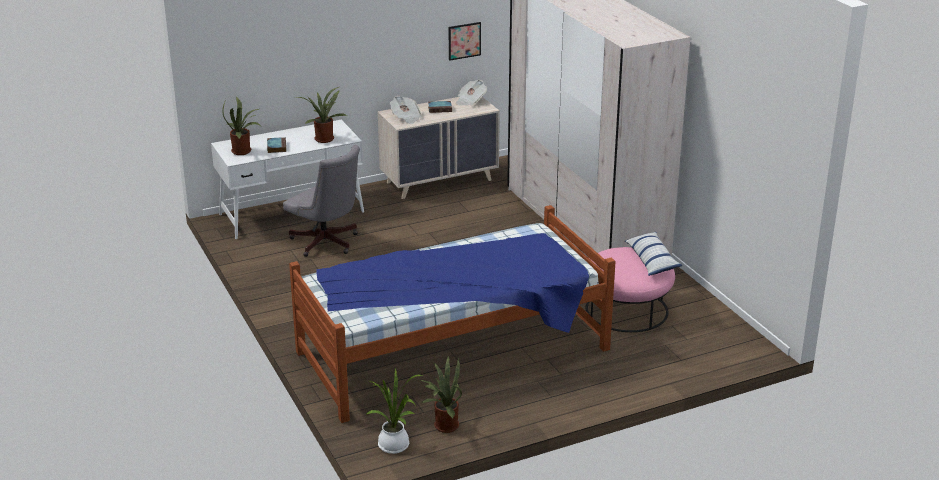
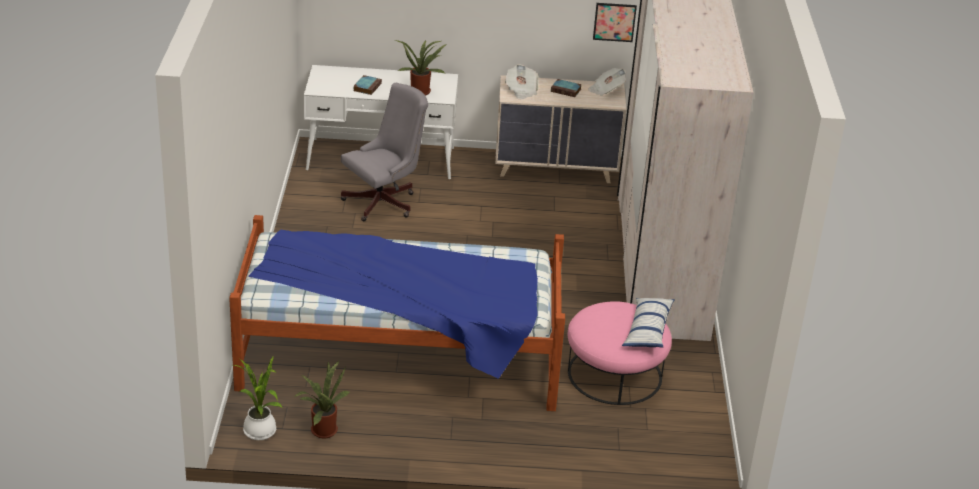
camera: 25 degrees right, 5 degrees up
(243, 151) = (332, 83): potted plant -> none
(327, 244) = (384, 202): grey office chair -> grey office chair turned 105 degrees counterclockwise

